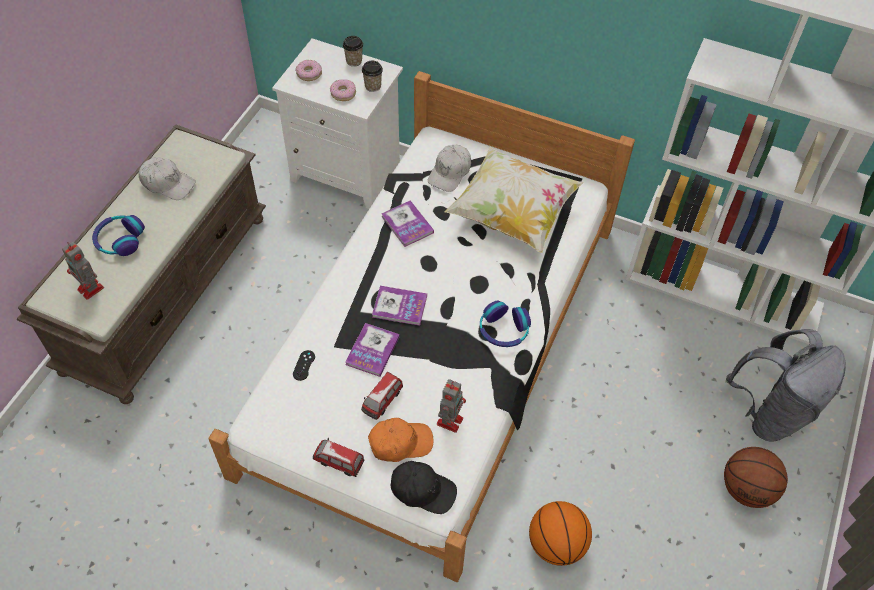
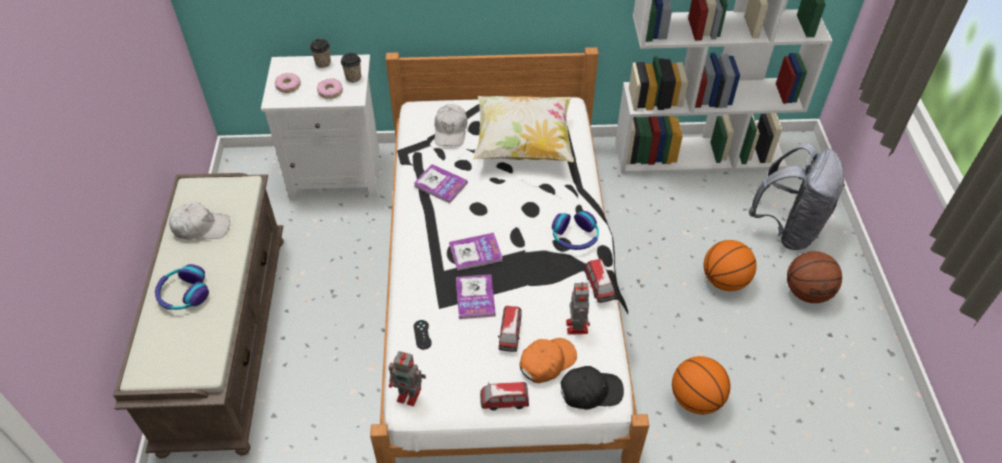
camera: 25 degrees left, 5 degrees down
(91, 289) = (182, 348): toy robot -> toy robot (410, 395)
(495, 391) = (599, 287): none -> toy car
(664, 438) = (724, 280): none -> basketball

